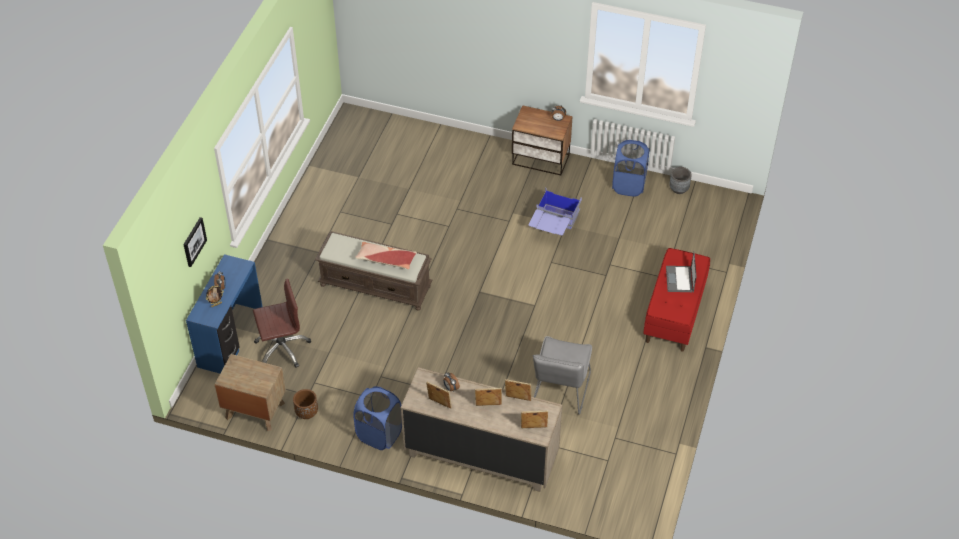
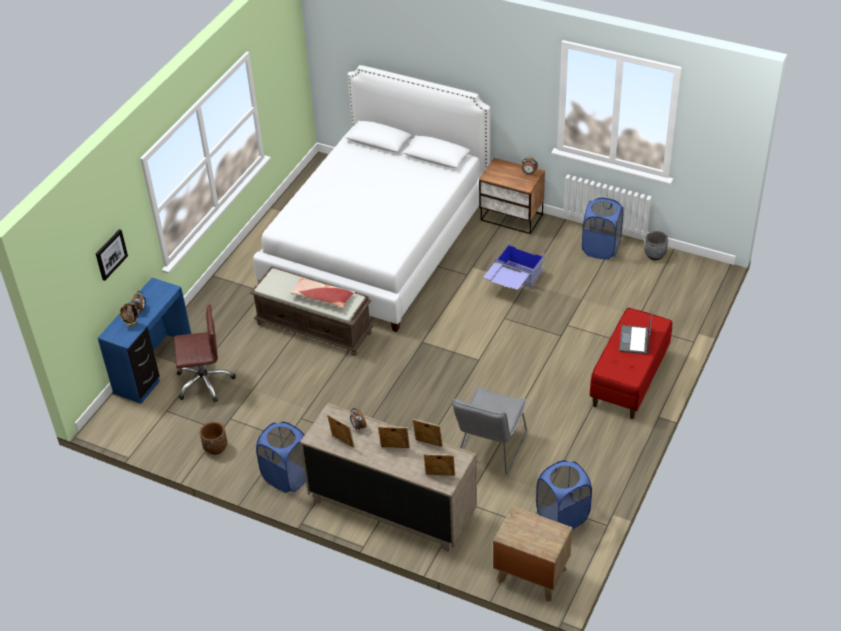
camera: 10 degrees right, 5 degrees down
(254, 410) = (162, 441): brown nightstand -> brown nightstand (530, 575)
(419, 194) = (378, 243): none -> white bed
(635, 449) = (562, 516): none -> blue laundry basket

